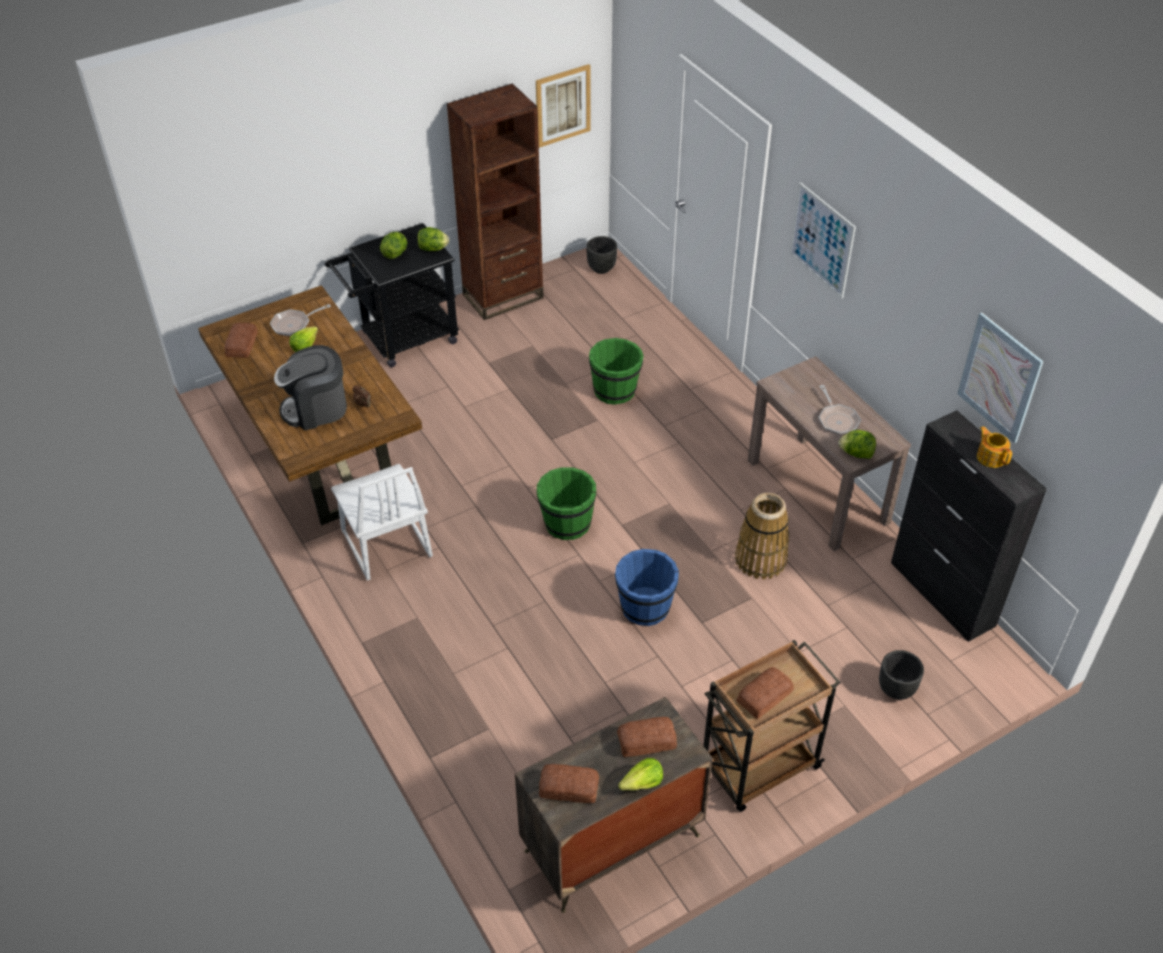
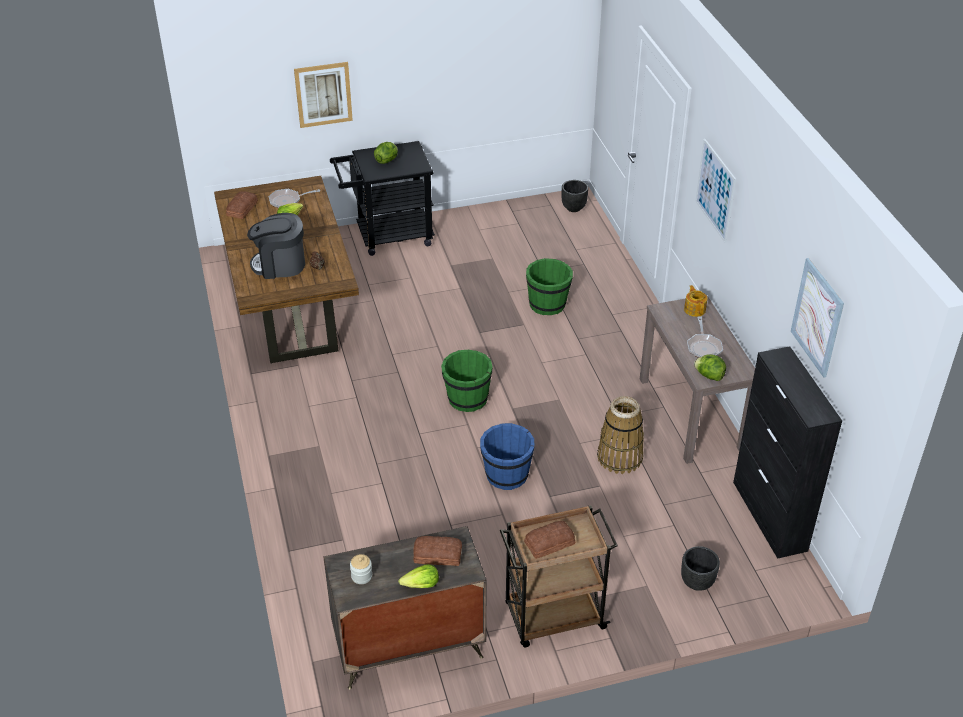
camera: 15 degrees right, 5 degrees down
(385, 545) = (315, 387): white chair -> none
(433, 249) = (418, 161): lettuce -> none
(503, 296) = (482, 216): brown bookcase -> none
(563, 105) = (552, 61): picture -> picture (323, 94)
(569, 788) = (361, 576): bread -> jar
(990, 457) = (803, 387): teapot -> teapot (695, 309)

